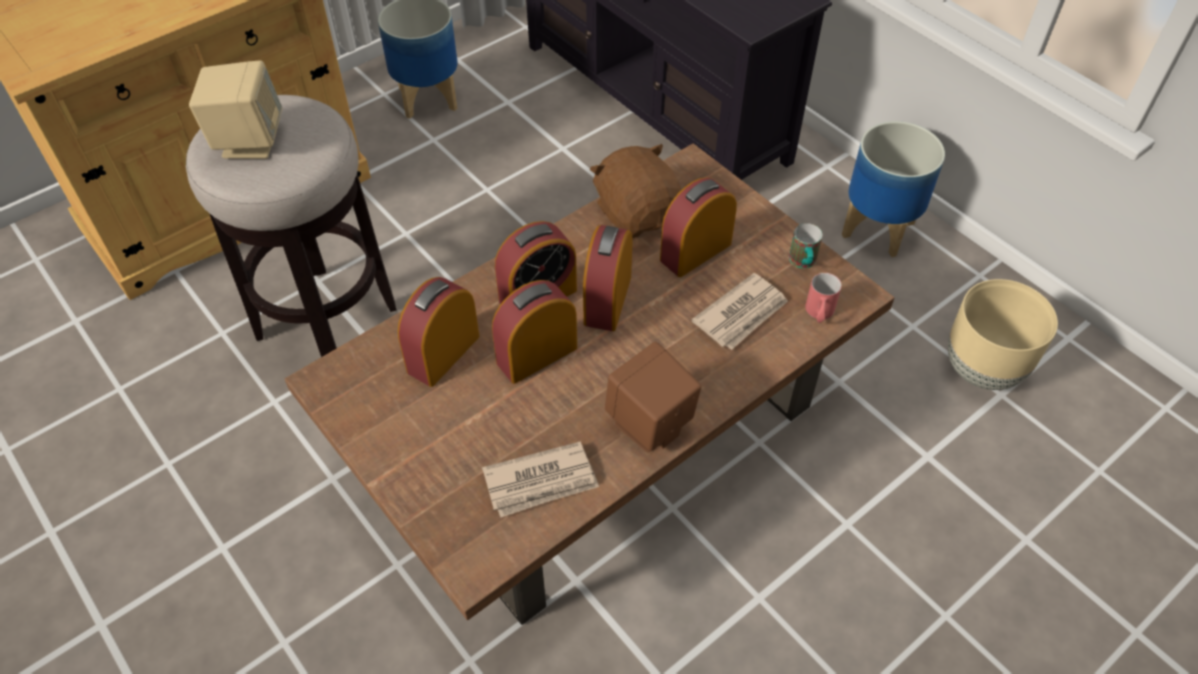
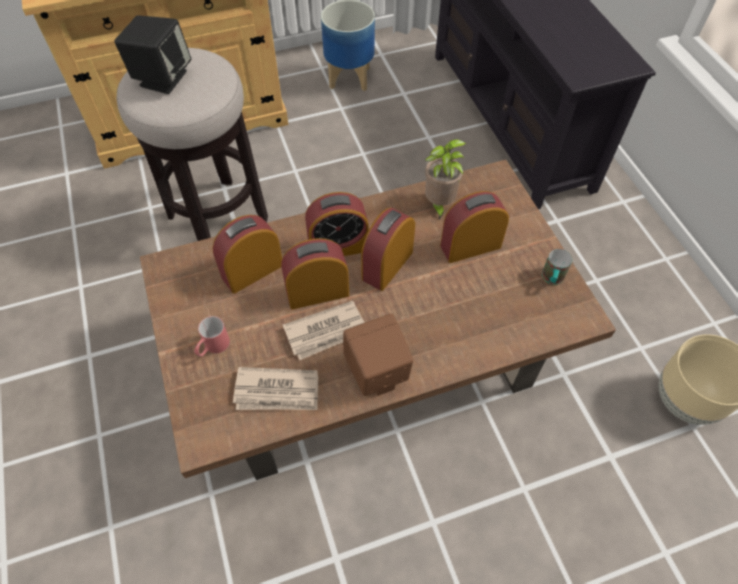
camera: 20 degrees right, 5 degrees up
(249, 141) = (163, 78): beige speaker -> black speaker
(637, 215) = (439, 205): brown plush toy -> potted plant
(742, 314) = (485, 307): newspaper -> newspaper (327, 332)
(819, 314) = (547, 325): red mug -> red mug (213, 347)
(879, 230) = (645, 263): planter -> none

